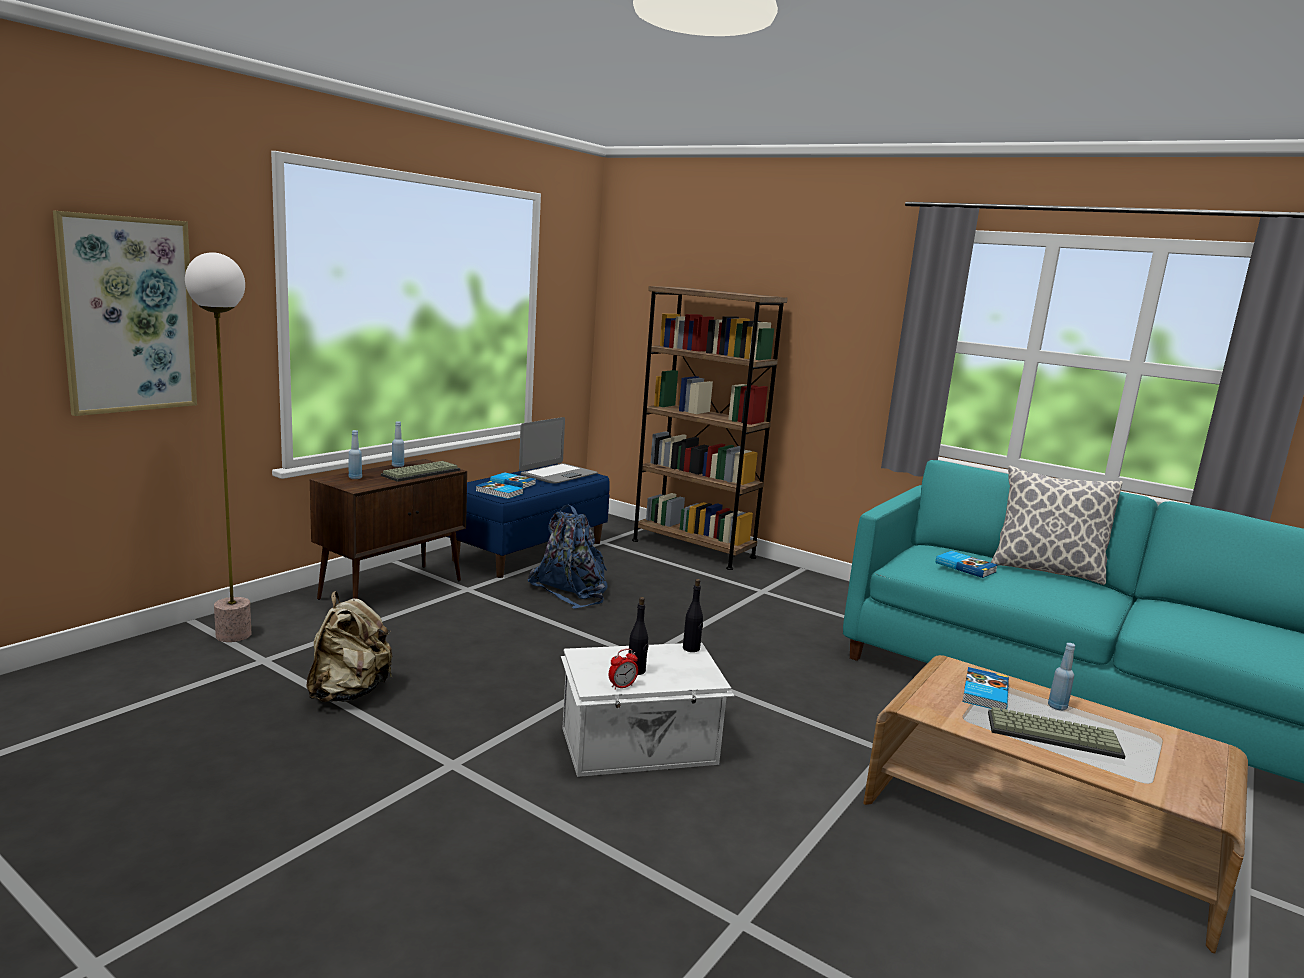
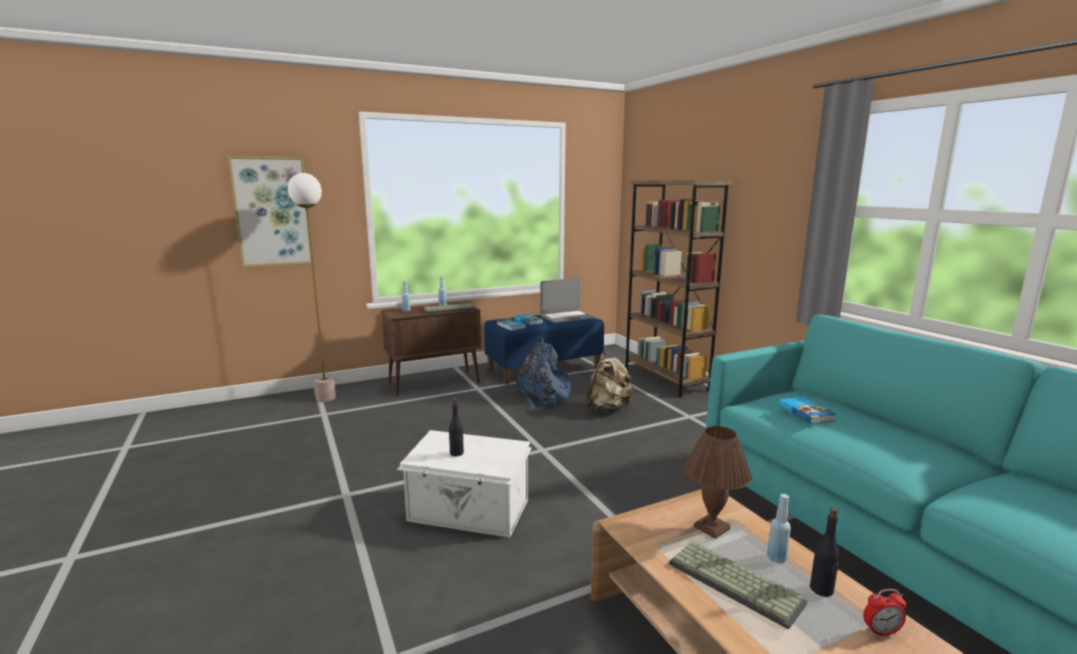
camera: 30 degrees right, 0 degrees up
(349, 693) = (342, 440): beige backpack -> beige backpack (608, 409)
(622, 686) = (434, 462): alarm clock -> alarm clock (881, 632)
(691, 648) = (515, 444): black bottle -> black bottle (821, 589)
(983, 693) = (710, 527): book -> brown table lamp
(1045, 571) = (900, 427): pillow -> none

